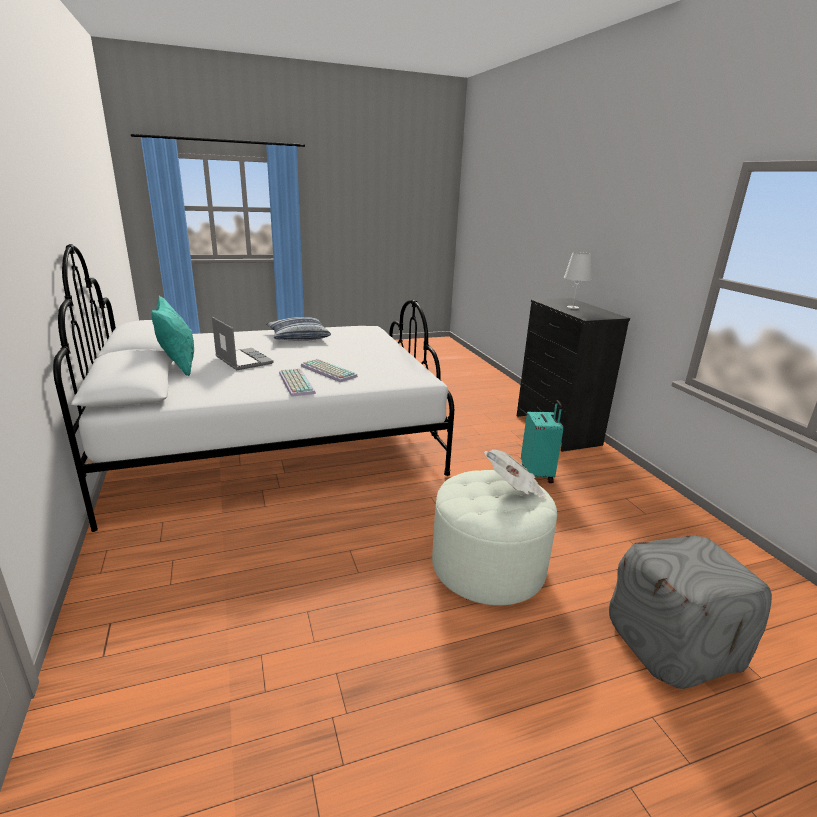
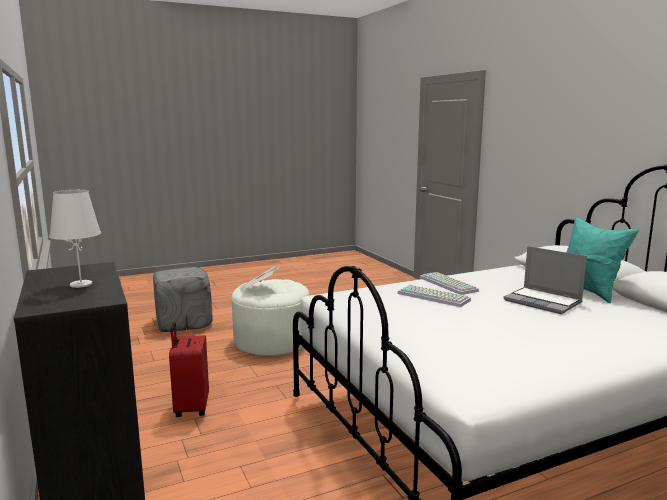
camera: 175 degrees right, 10 degrees down
(298, 337) = (554, 348): pillow -> none
(537, 474) = (190, 408): turquoise suitcase -> red suitcase

